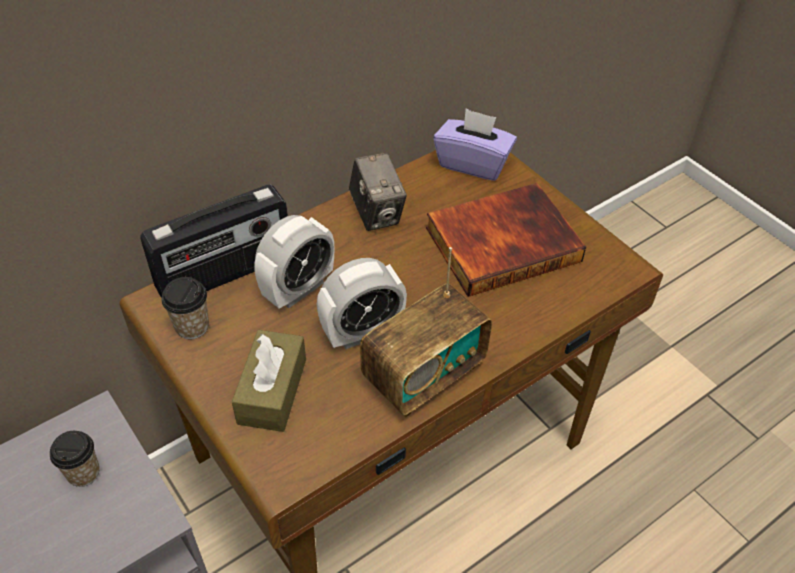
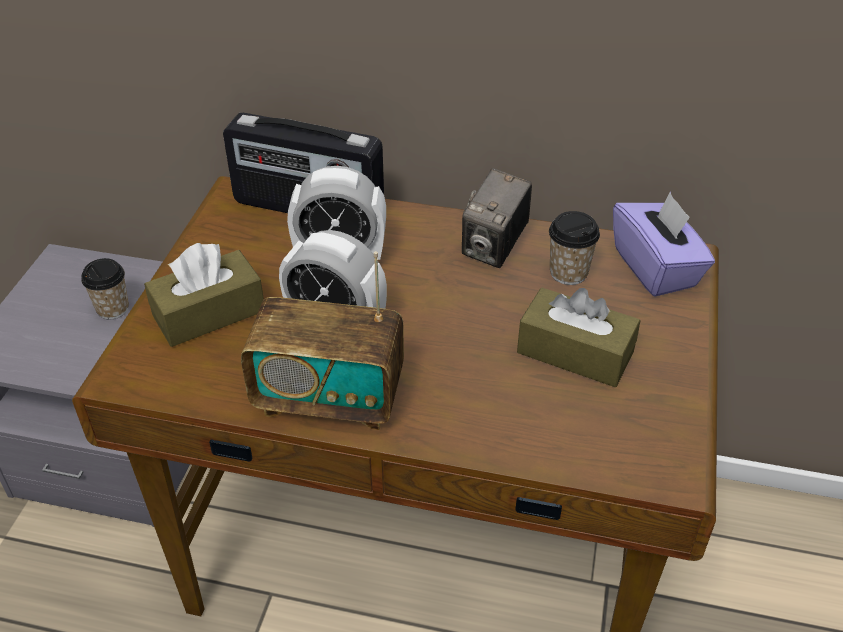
camera: 50 degrees right, 5 degrees down
(192, 326) = (230, 227): cup -> cup (568, 273)
(502, 242) = (575, 352): book -> brown tissue box

